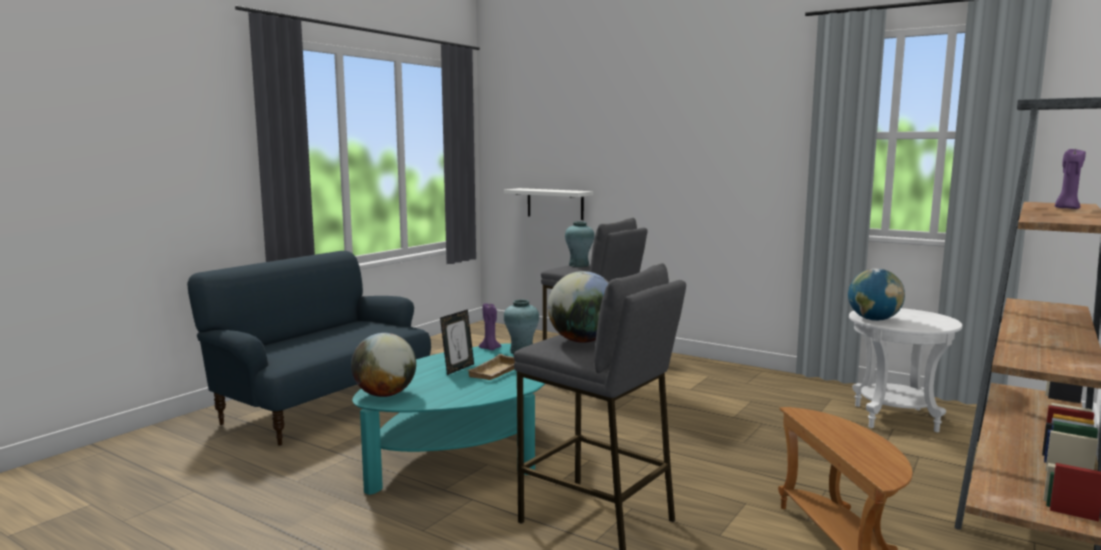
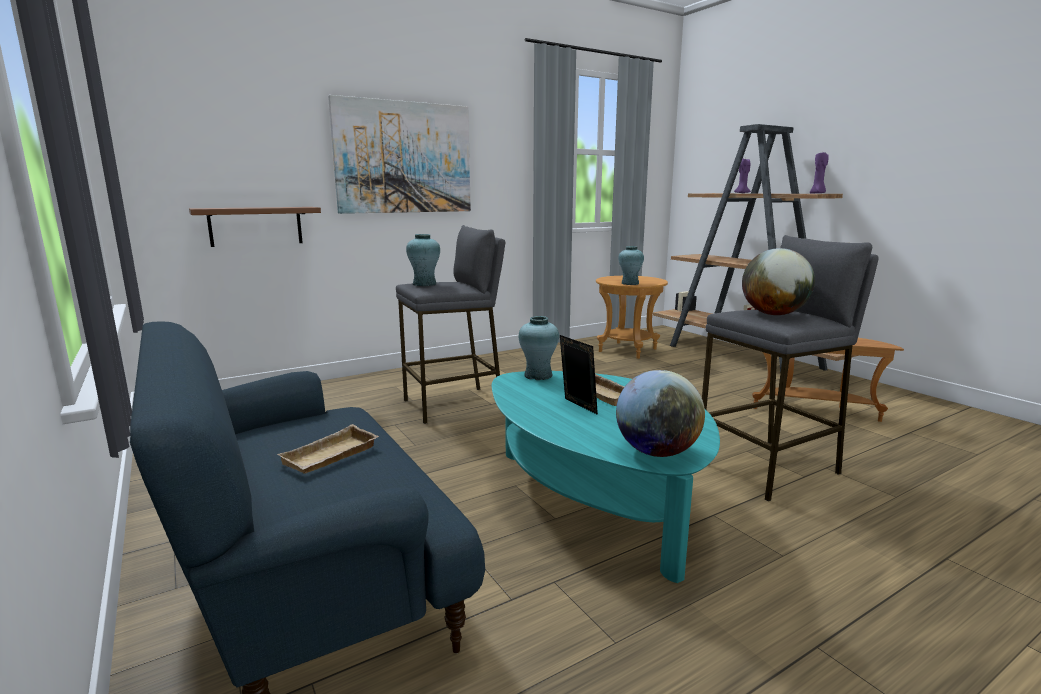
camera: 65 degrees left, 5 degrees up
(338, 338) = (331, 457): none -> beige tray
(490, 349) = (512, 385): purple candle -> purple candle (817, 193)
(555, 204) = (256, 226): white shelf -> brown shelf
(671, 150) = (404, 158): none -> picture
(874, 319) = (630, 283): globe -> turquoise vase
(895, 418) = (627, 350): white side table -> brown side table

